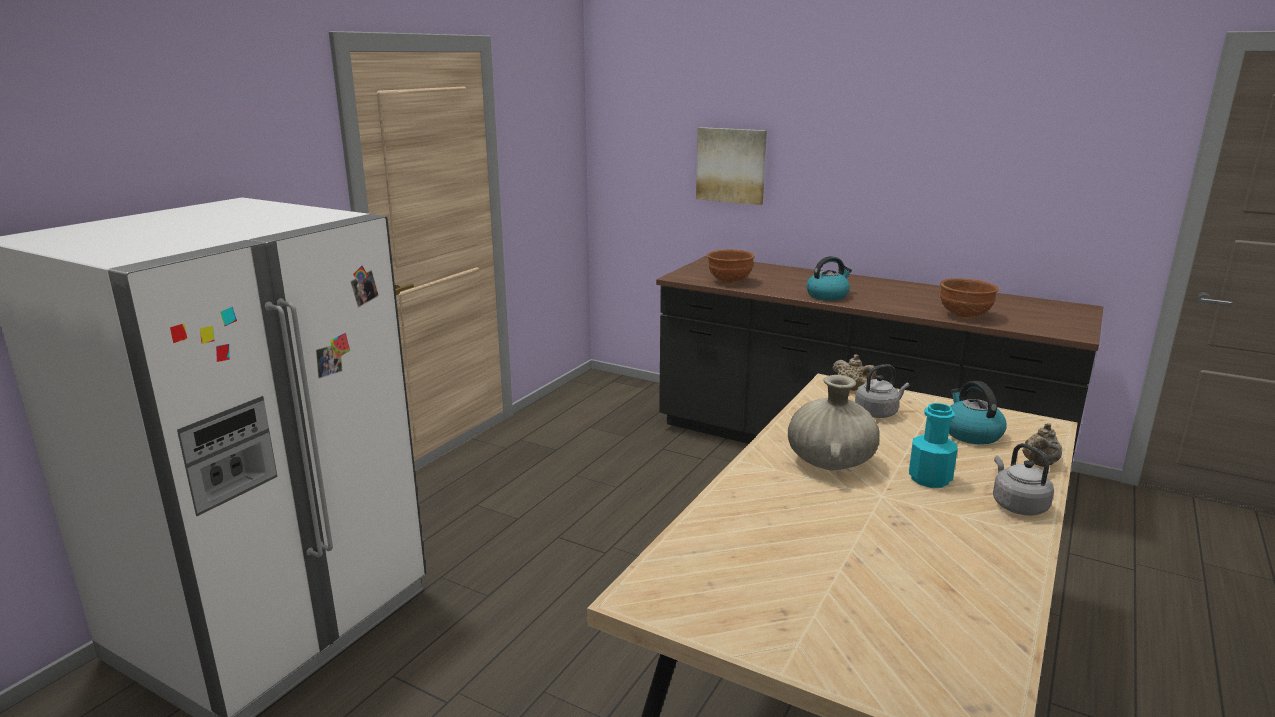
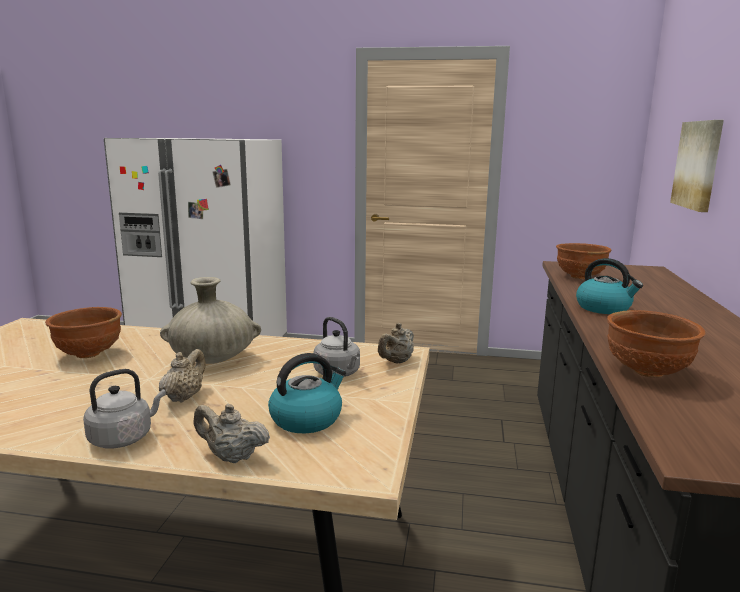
camera: 70 degrees right, 5 degrees down
(796, 533) = (88, 354): none -> brown bowl
(929, 478) = (184, 397): turquoise bottle -> beige teapot

